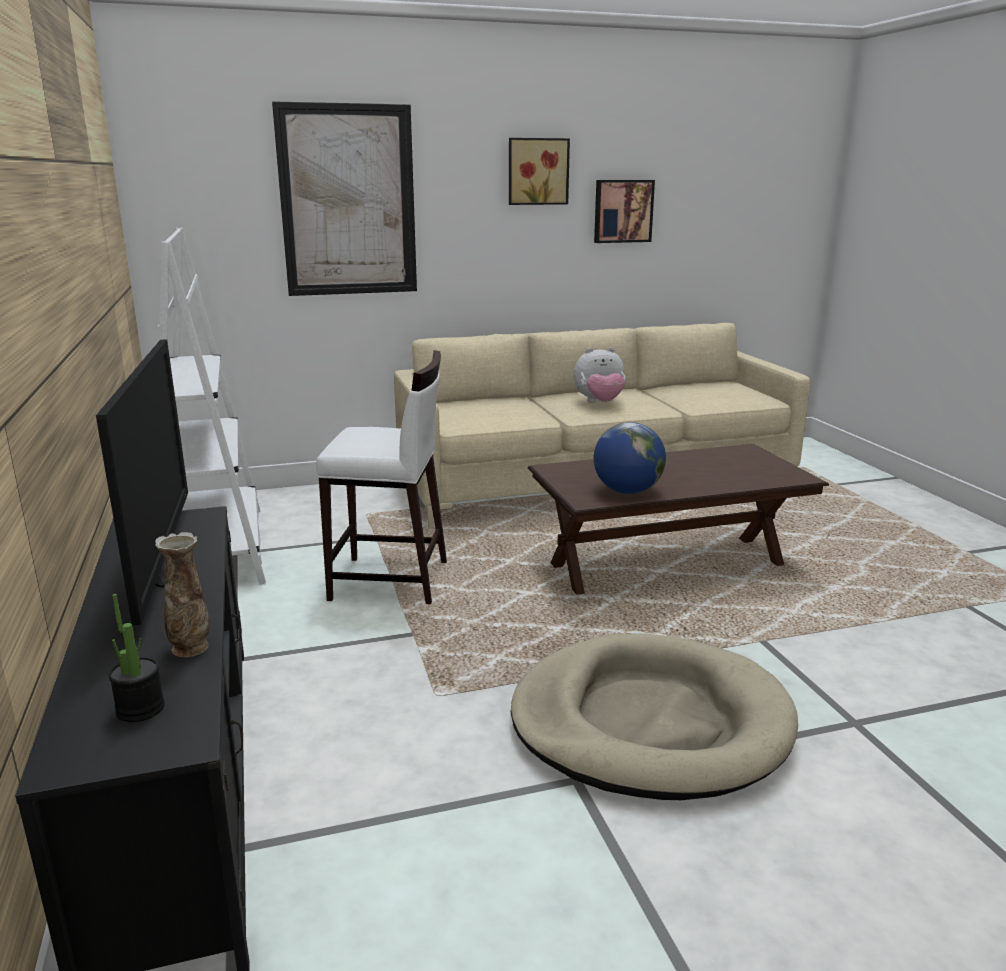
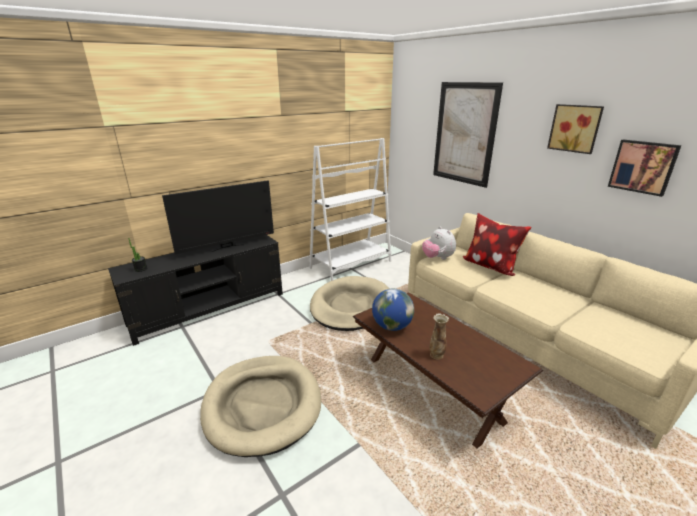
camera: 70 degrees right, 5 degrees up
(191, 648) = (172, 266): vase -> vase (436, 355)
(390, 581) = (351, 306): white stool -> beige dog bed
(518, 402) = (490, 266): none -> pillow
(599, 403) = (523, 289): plush toy -> plush toy (437, 258)

